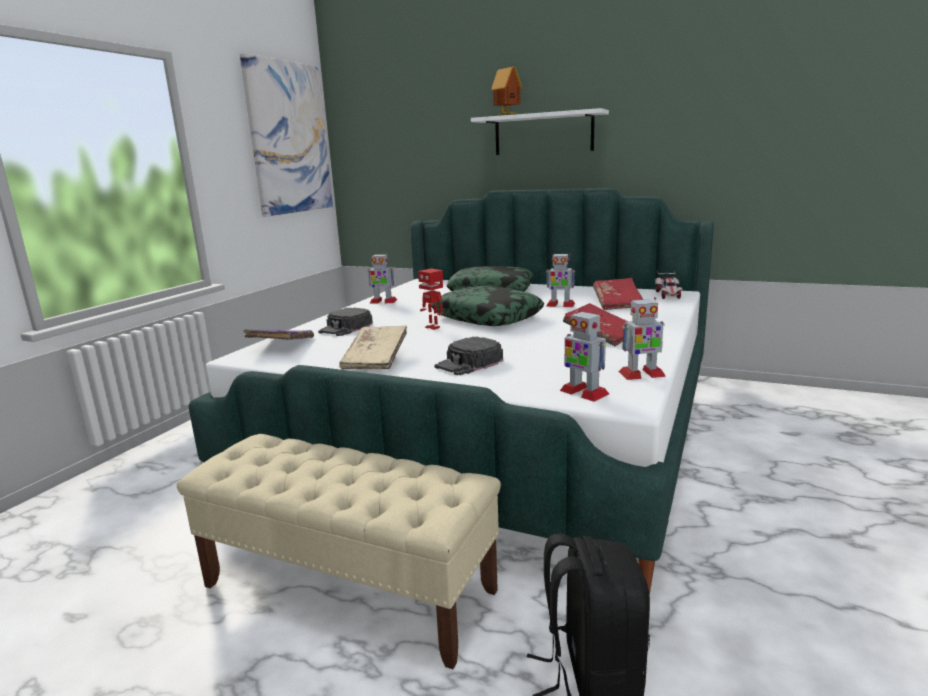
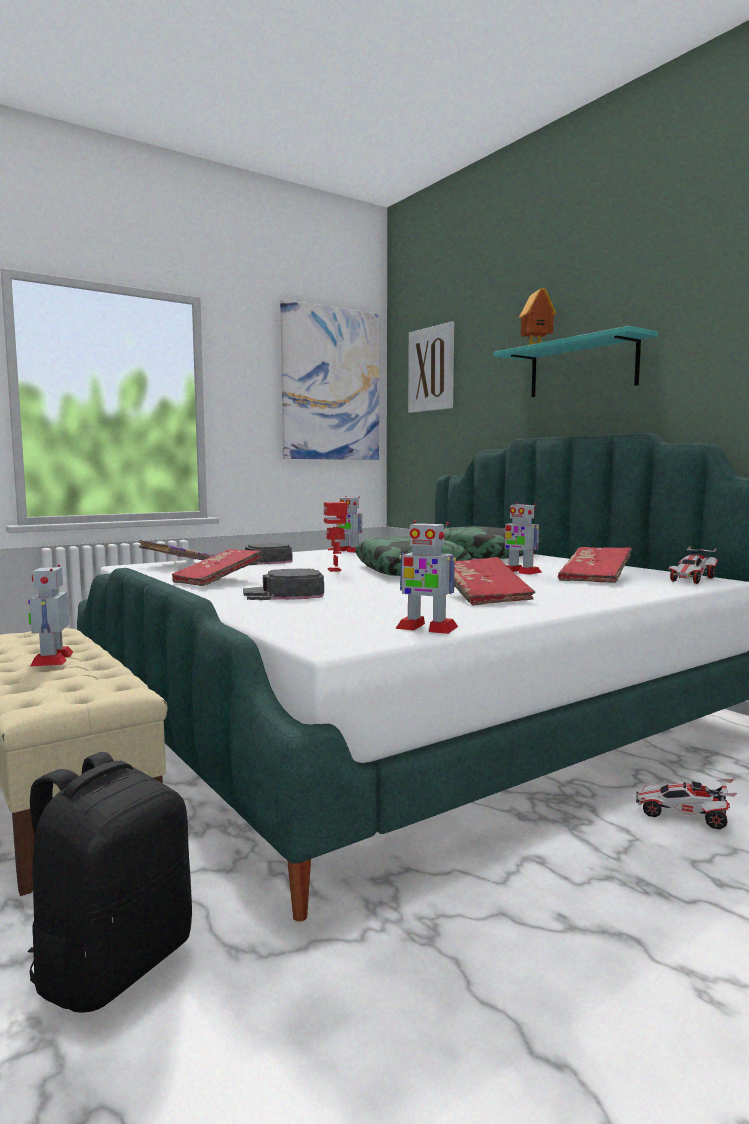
camera: 30 degrees right, 10 degrees down
(376, 359) = (217, 581): beige book -> red book
(383, 124) = (431, 369): none -> picture
(543, 134) = (582, 368): white shelf -> turquoise shelf
(583, 392) = (318, 628): toy robot -> toy robot (52, 659)
(731, 450) = (683, 816): none -> toy car

